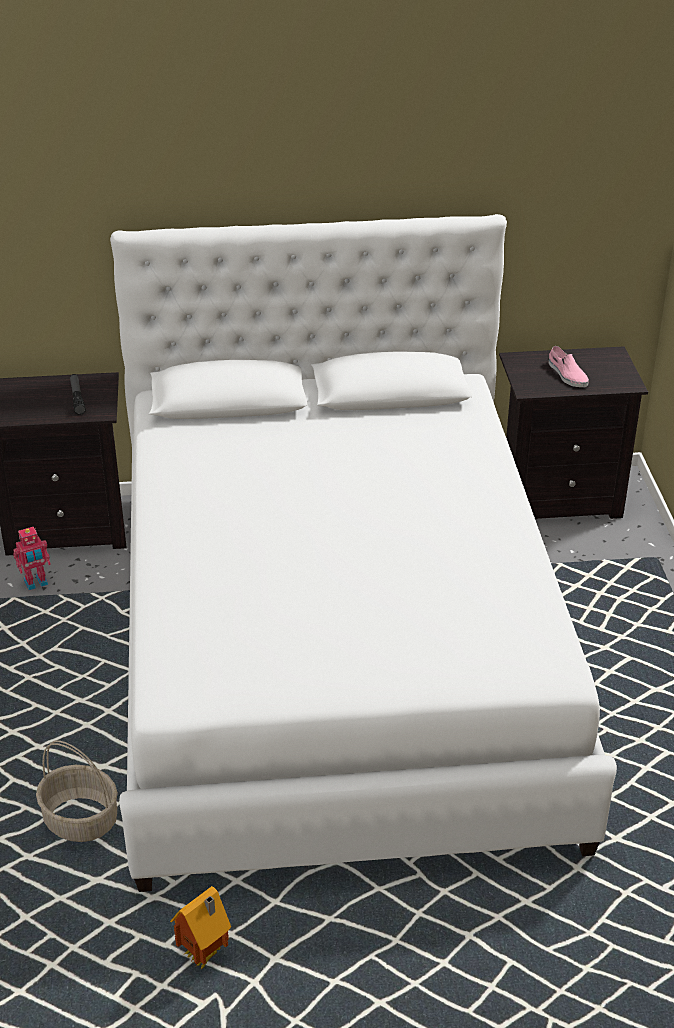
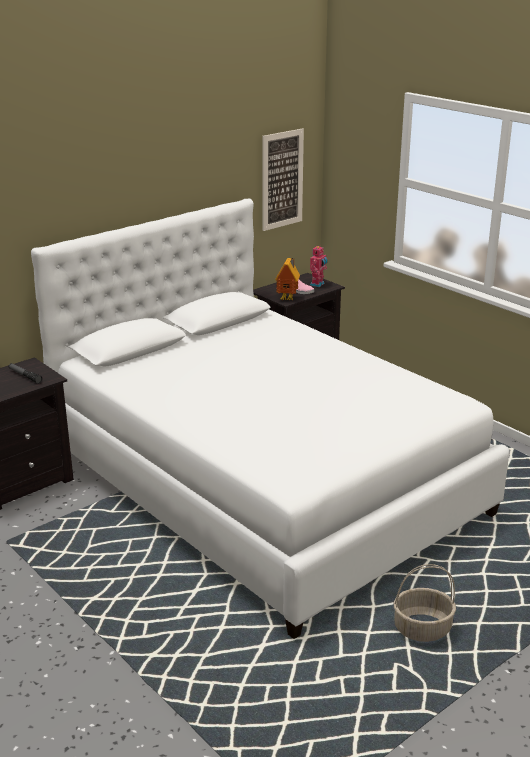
camera: 35 degrees left, 10 degrees down
(36, 583) = (33, 519): toy robot -> toy robot (318, 284)
(82, 820) = (215, 622): basket -> basket (422, 628)
(205, 955) = (367, 649): toy house -> toy house (288, 299)
(588, 192) = (282, 179): none -> picture

